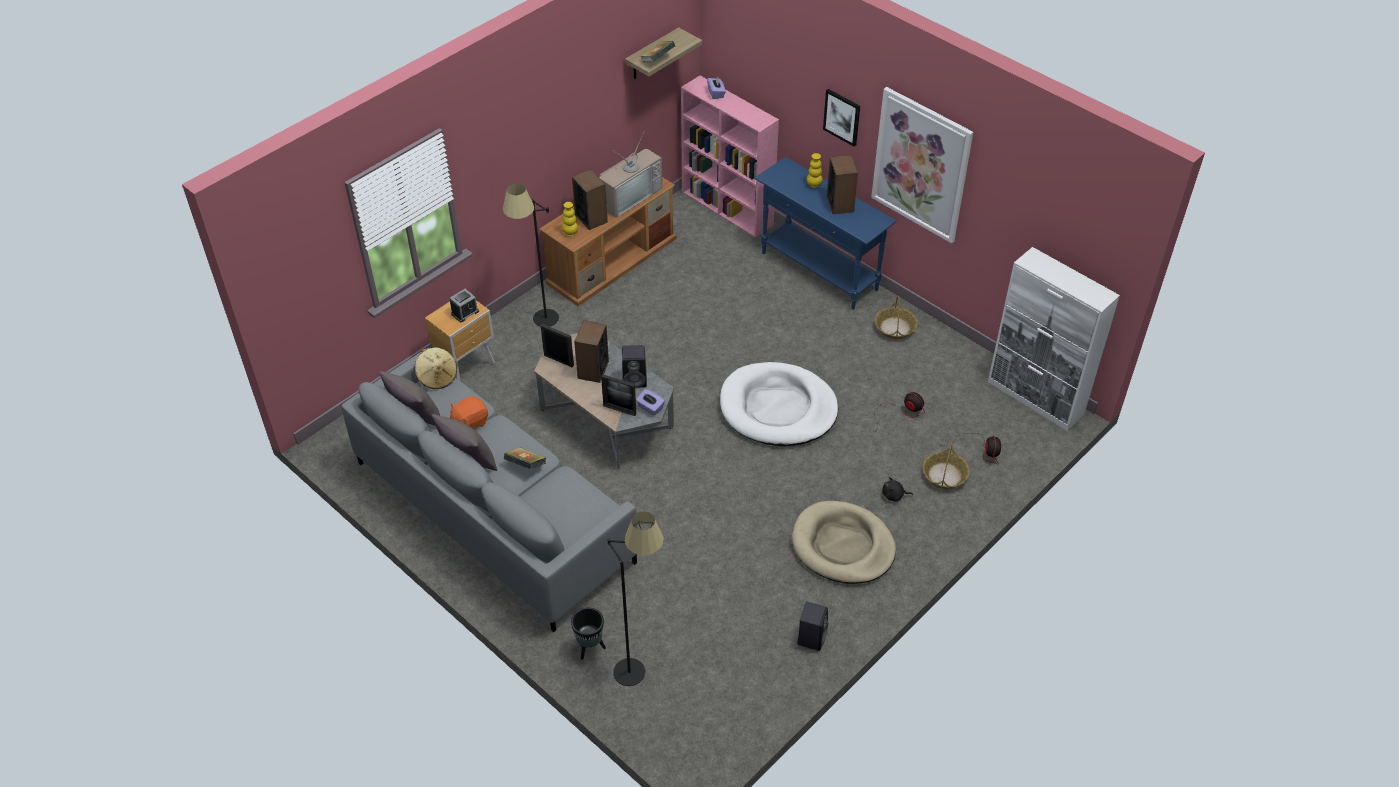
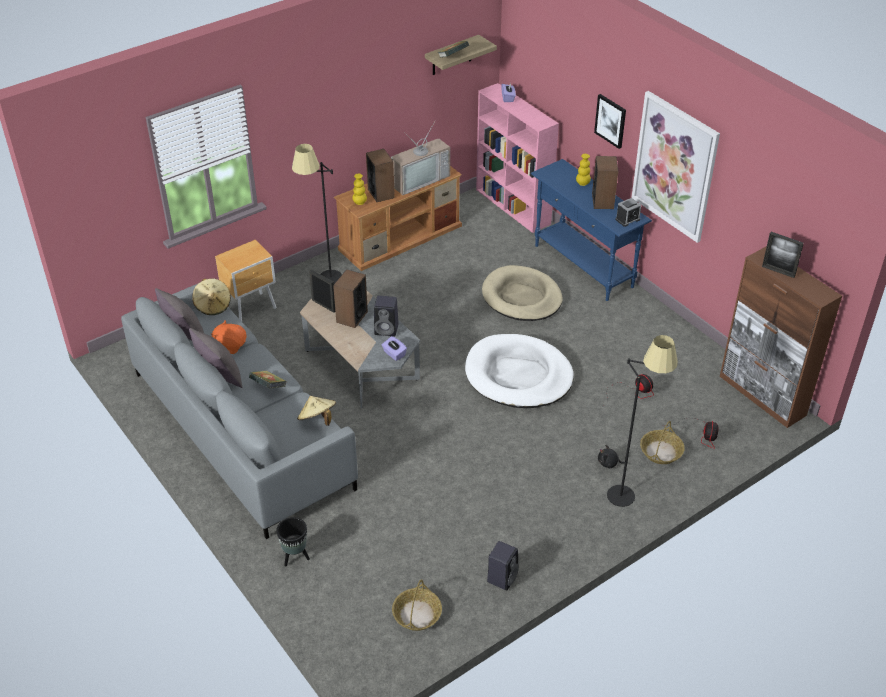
camera: 10 degrees right, 5 degrees down
(465, 312) = (250, 256): alarm clock -> alarm clock (627, 219)
(469, 422) = (230, 345): orange plush toy -> orange plush toy turned 45 degrees clockwise
(589, 496) = (317, 419): none -> beige hat
(619, 410) = (366, 352): picture frame -> picture frame (778, 271)
(639, 662) = (337, 576): black floor lamp -> black floor lamp (630, 489)
(843, 546) = (550, 501): beige dog bed -> beige dog bed (521, 297)
(895, 328) = (642, 320): basket -> basket (417, 615)
(1035, 398) = (762, 396): white cabinet -> brown cabinet

